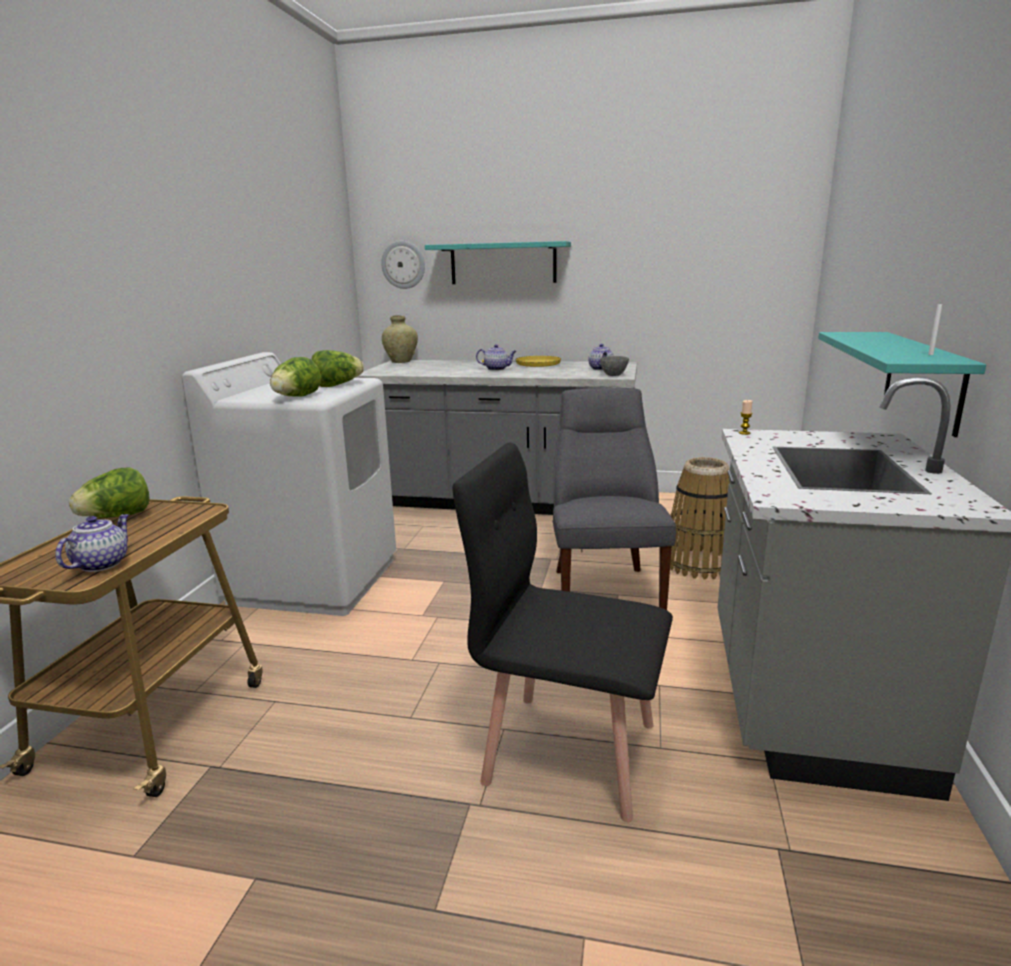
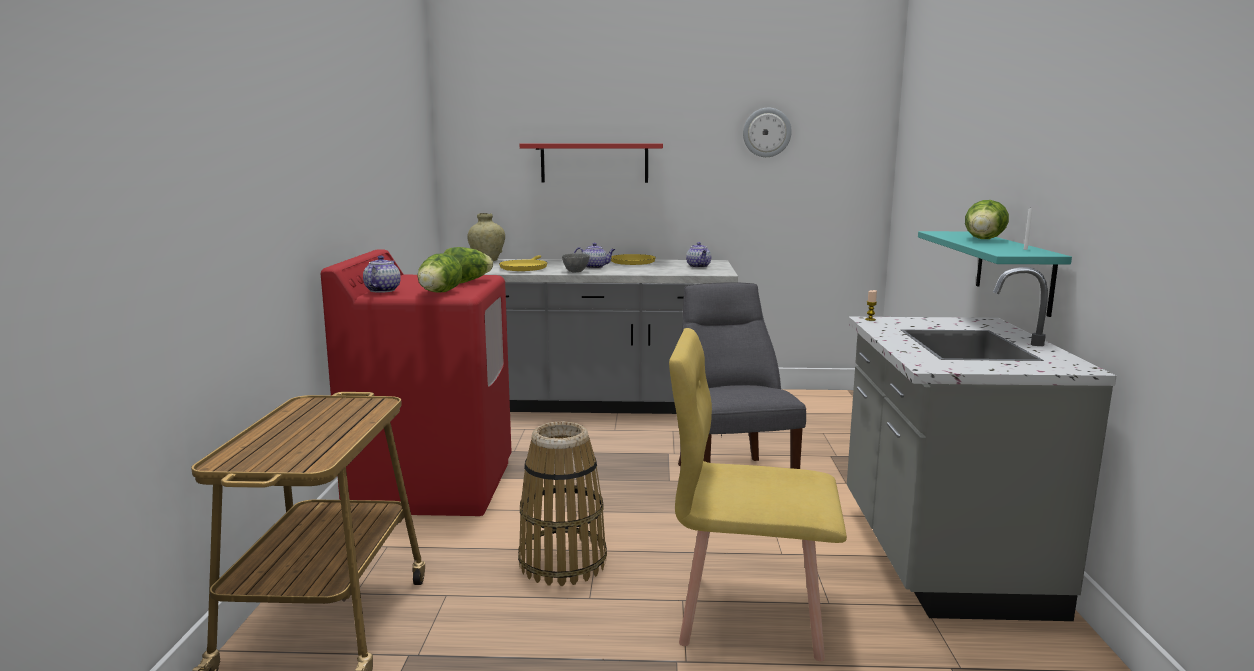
camera: 10 degrees left, 5 degrees down
(101, 564) = (319, 450): teapot -> teapot (382, 290)
(117, 517) = (293, 411): lettuce -> lettuce (983, 240)
(315, 580) = (433, 485): white washing machine -> red washing machine
(403, 264) = (490, 162): wall clock -> wall clock (766, 132)
(428, 369) = (524, 268): none -> yellow frying pan
(503, 263) = (594, 163): turquoise shelf -> red shelf
(569, 751) = (749, 612): black chair -> yellow chair
(614, 375) = (716, 272): grey bowl -> grey bowl (576, 272)
(698, 564) = (810, 451): basket -> basket (562, 562)

